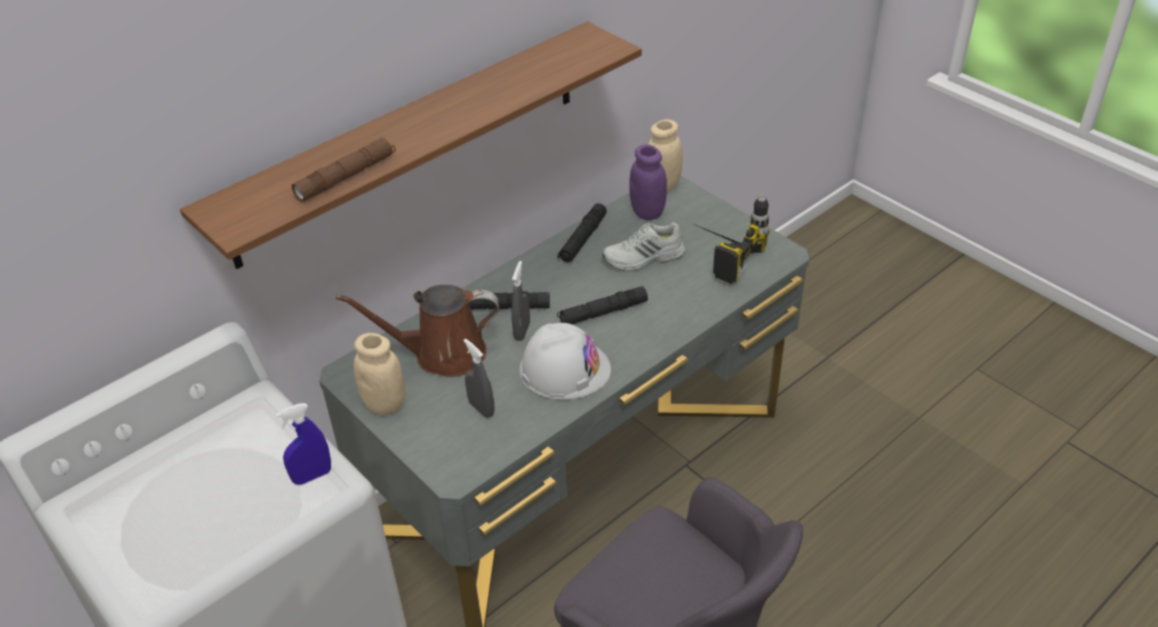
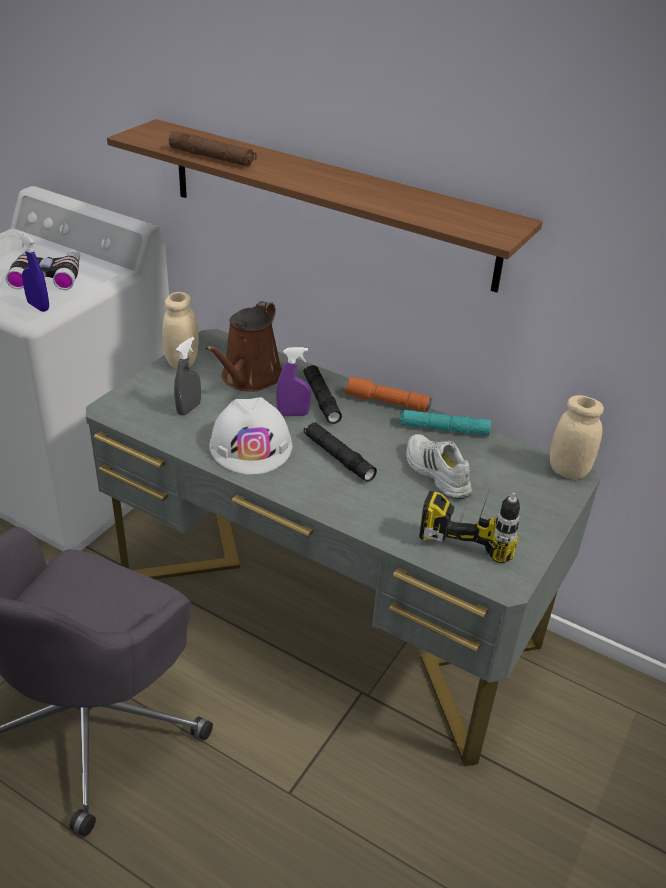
camera: 70 degrees right, 5 degrees down
(227, 465) = (47, 275): none -> binoculars
(442, 354) = (249, 378): brown watering can -> brown watering can turned 135 degrees counterclockwise
(522, 331) = (293, 414): grey spray bottle -> purple spray bottle
(528, 265) = (386, 403): none -> orange flashlight
(582, 239) = (443, 429): black flashlight -> turquoise flashlight
(647, 212) = (514, 465): purple jar -> none

